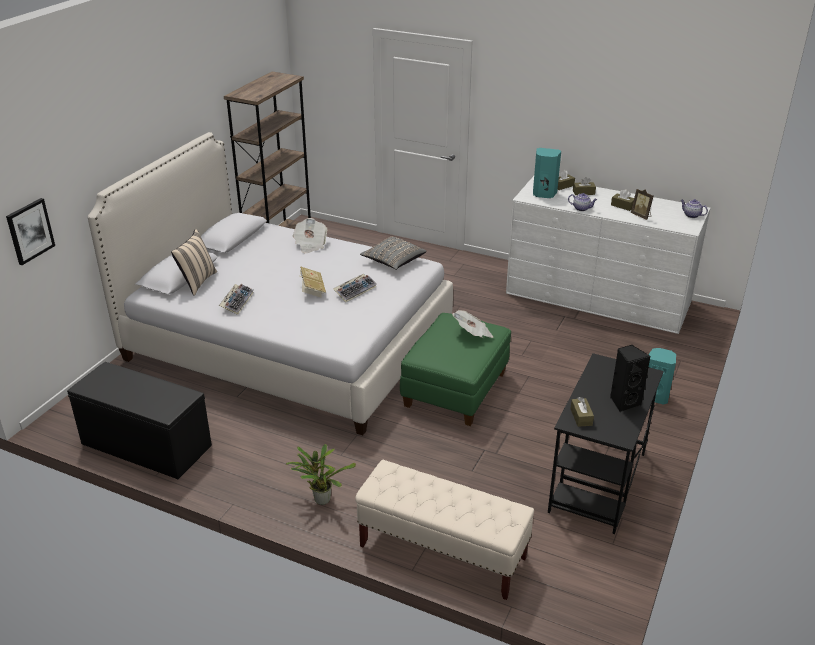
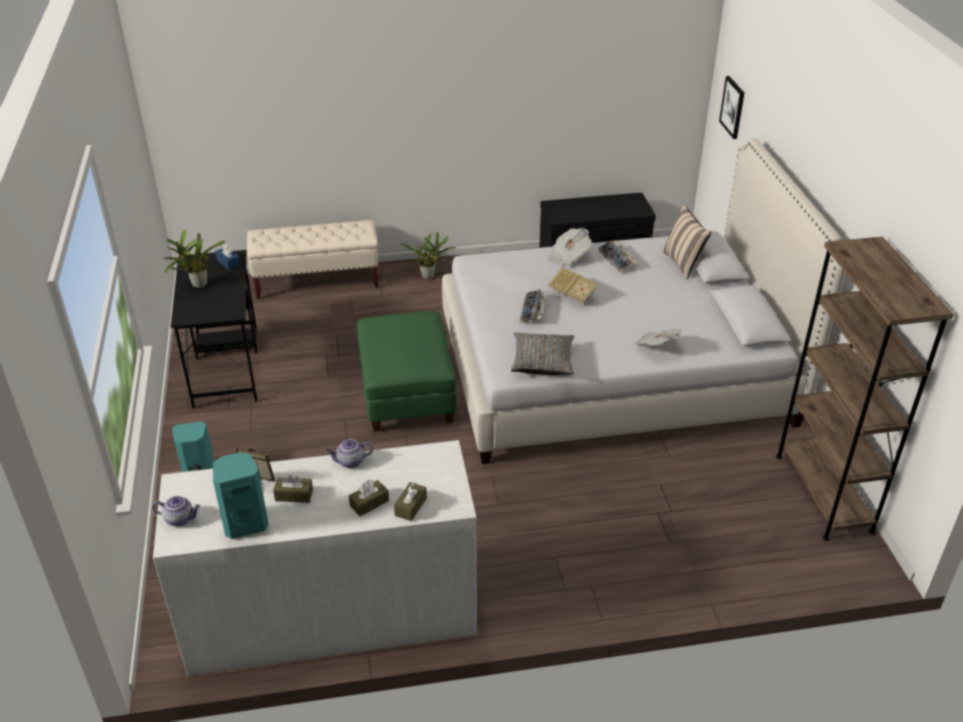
camera: 145 degrees right, 5 degrees up
(472, 334) = (395, 354): newspaper -> newspaper (568, 257)
(544, 194) = (424, 471): turquoise speaker -> turquoise speaker (245, 523)
(581, 417) = (228, 263): brown tissue box -> blue tissue box
(624, 402) = (197, 285): black speaker -> potted plant

